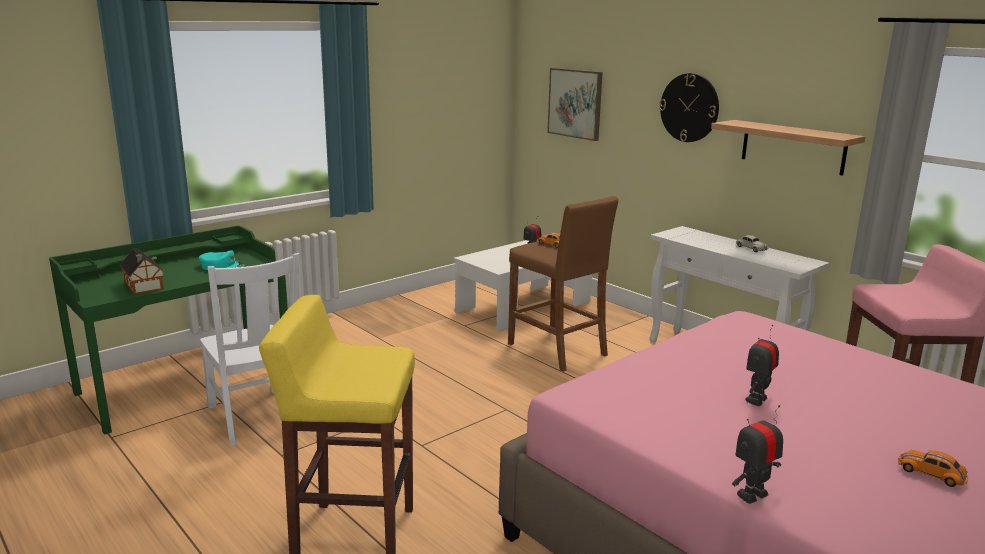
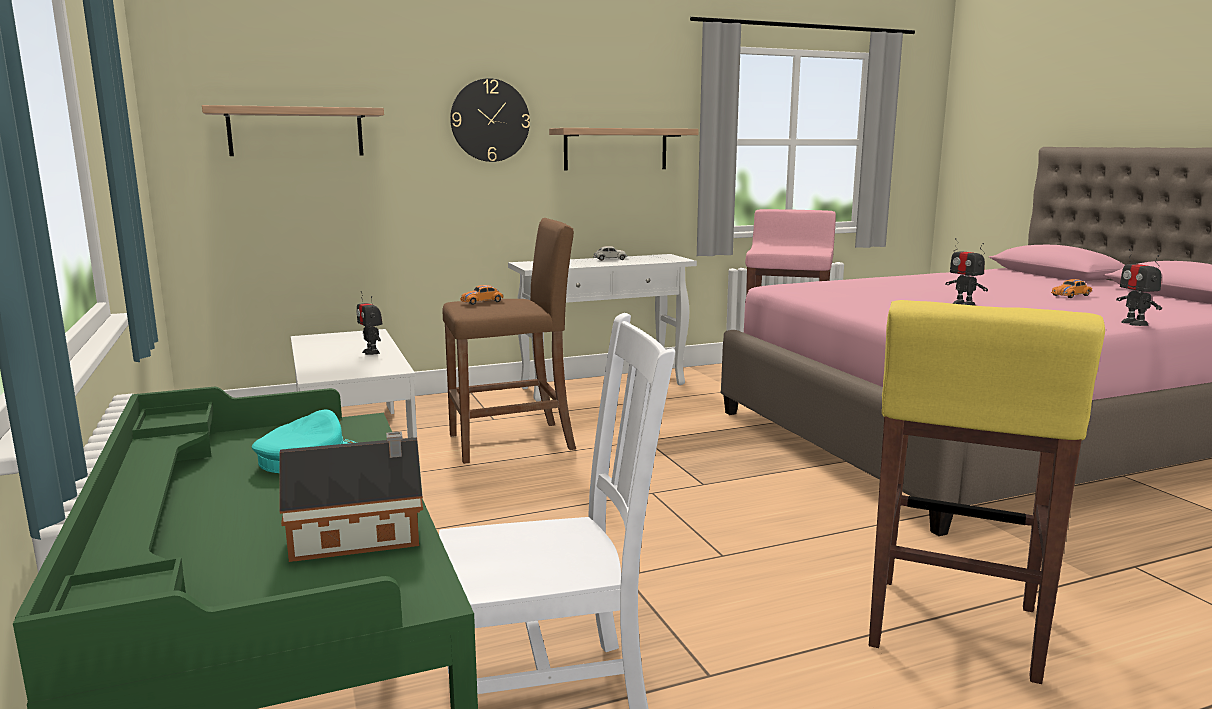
camera: 70 degrees left, 5 degrees down
(575, 103) = (296, 132): picture -> shelf

